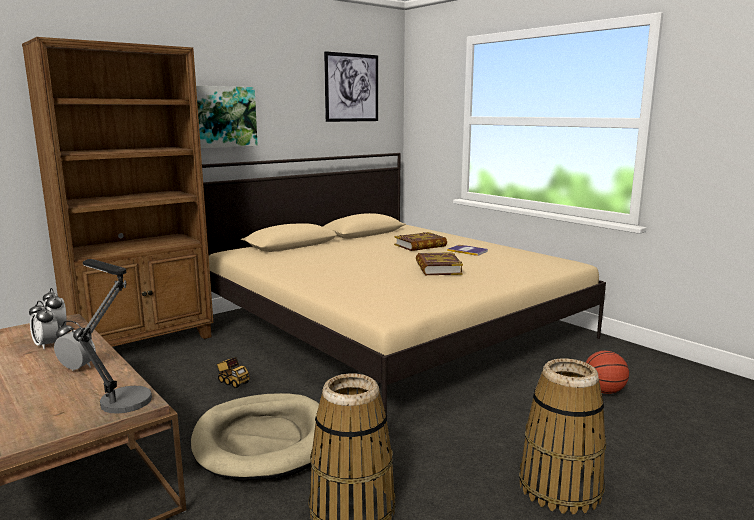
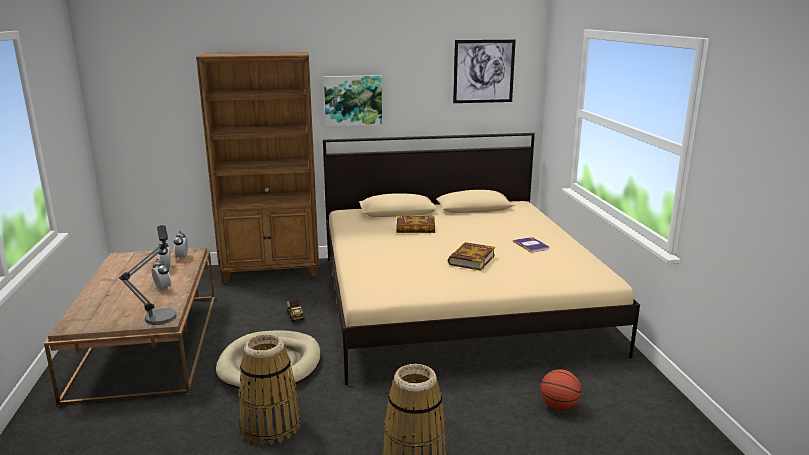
camera: 30 degrees right, 5 degrees up
(420, 246) = (498, 231): book -> book (415, 228)

